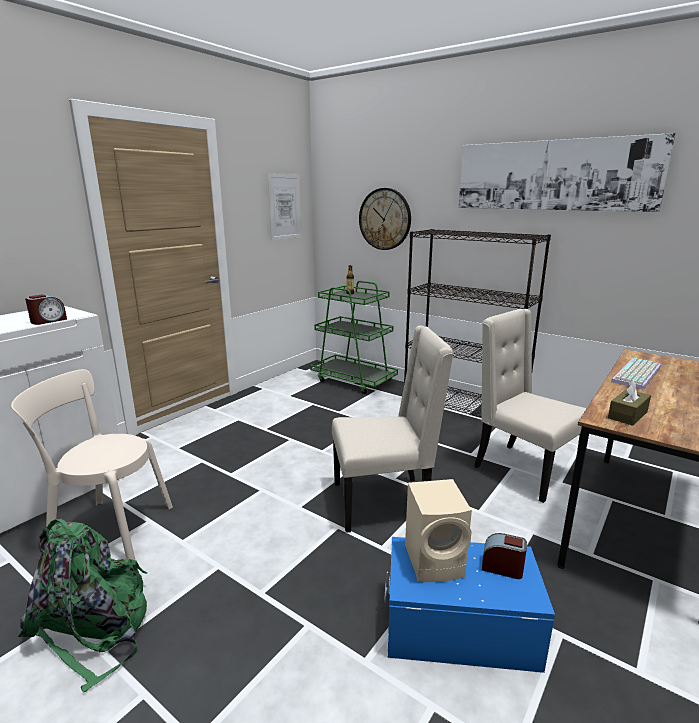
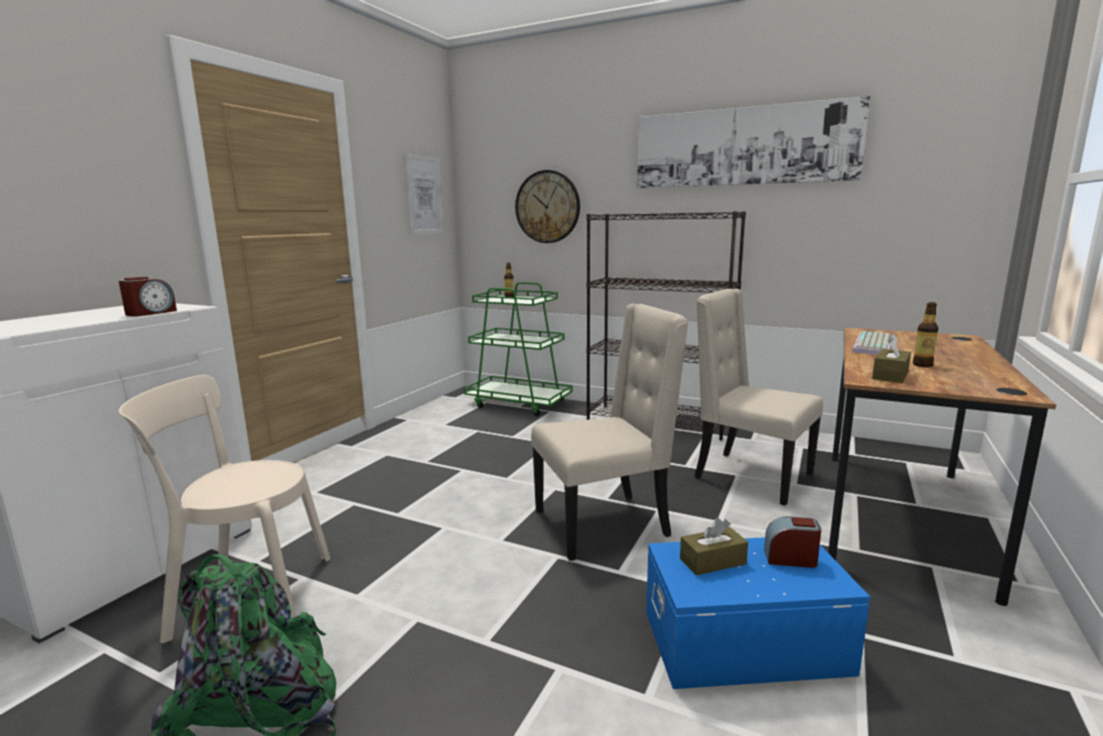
camera: 10 degrees left, 5 degrees down
(436, 561) = (712, 561): beige speaker -> brown tissue box
(667, 404) = (922, 365): none -> bottle

